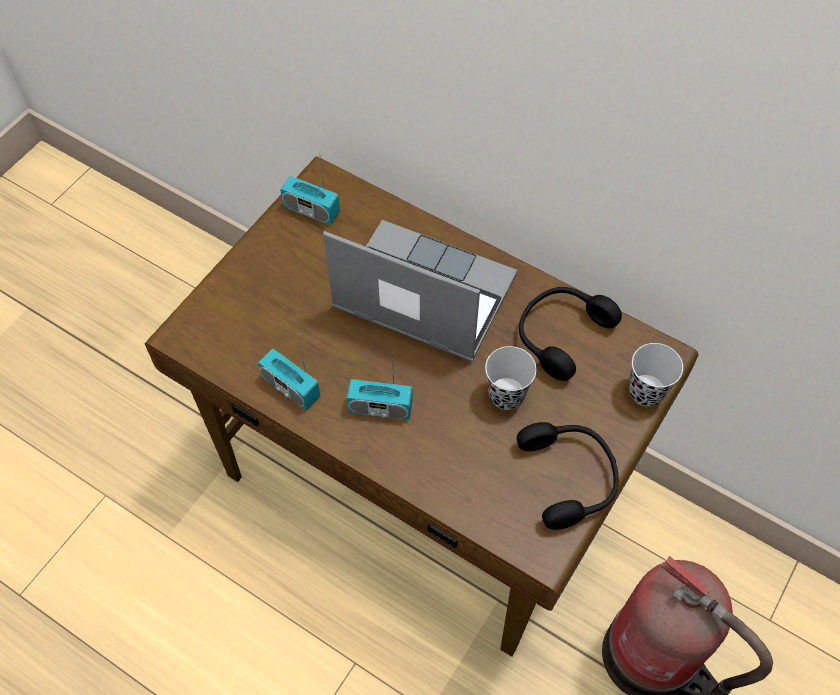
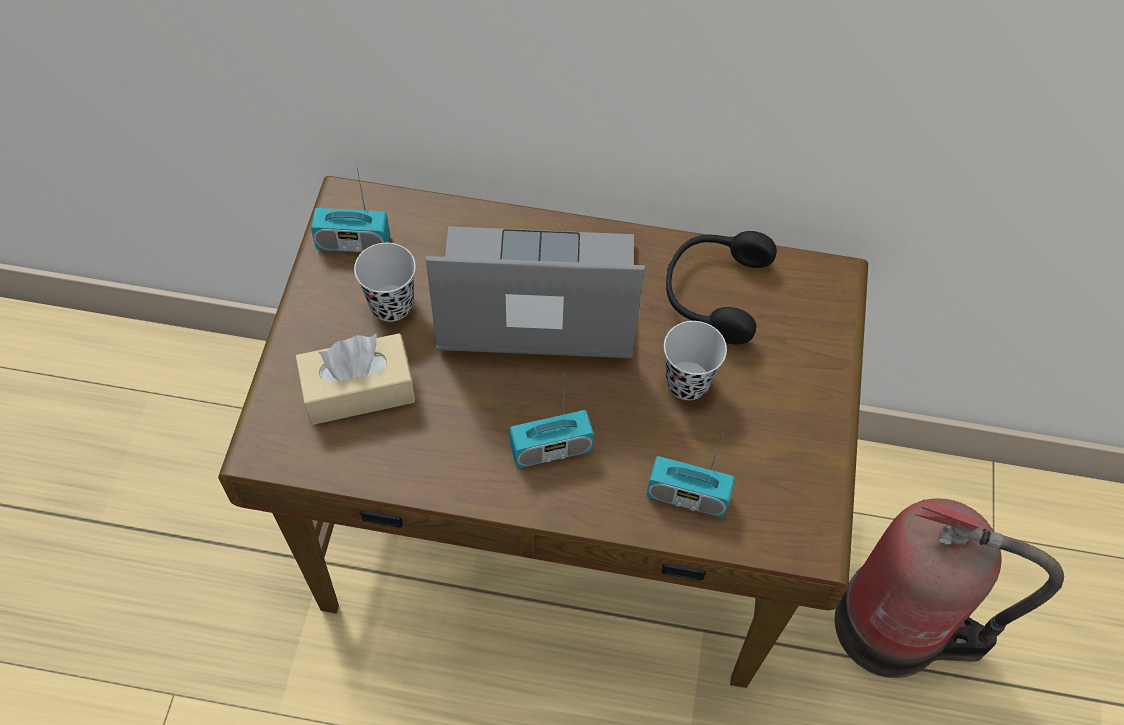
camera: 25 degrees left, 0 degrees up
(265, 317) = (358, 390): none -> beige tissue box
(291, 387) = (432, 464): radio -> radio (687, 496)
(570, 477) = (801, 450): black headphones -> none
(646, 391) = (836, 324): black cup -> black cup (391, 304)

